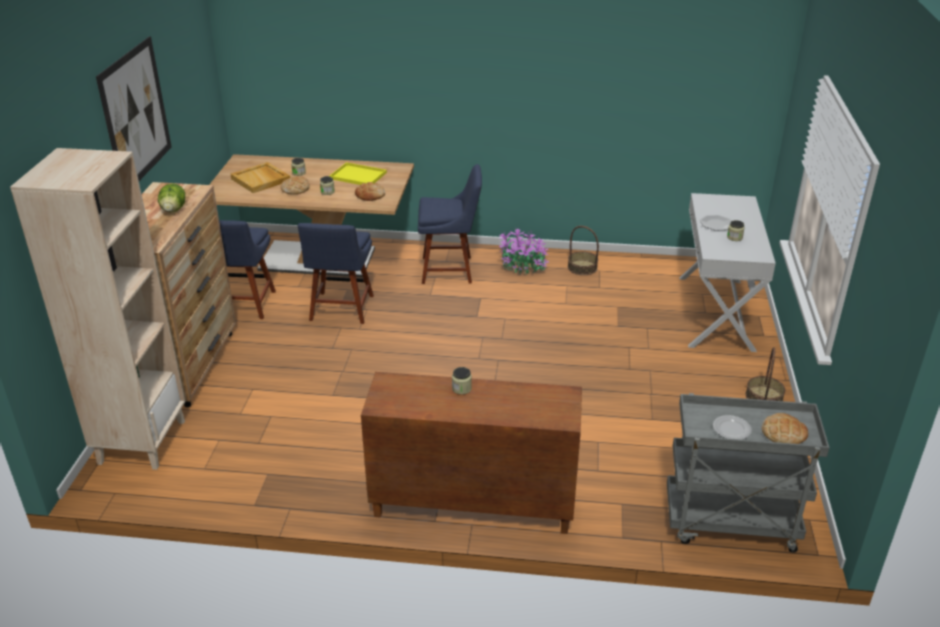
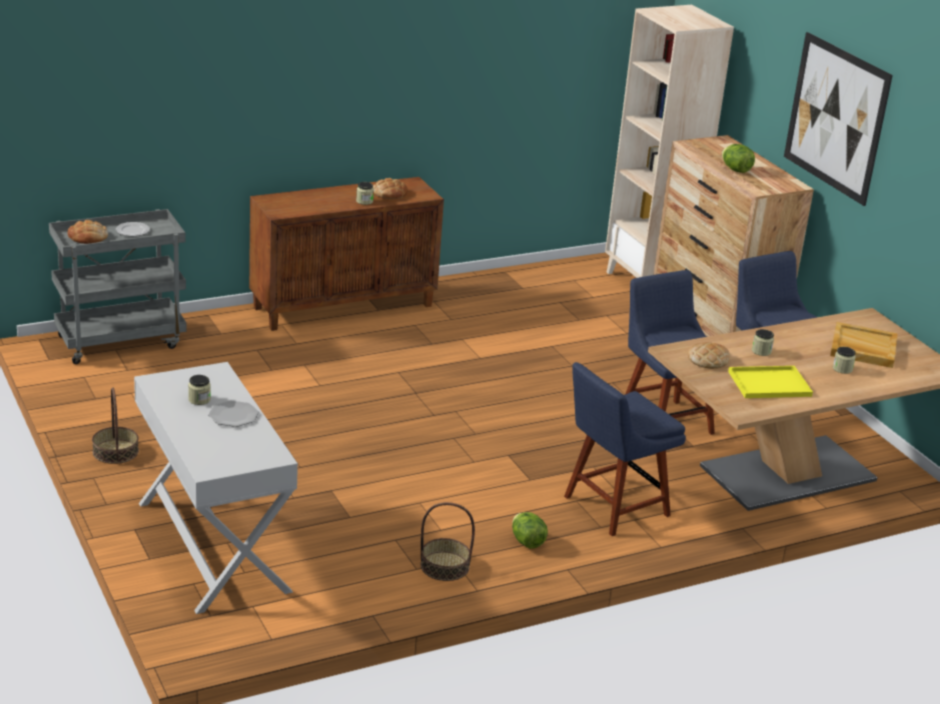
camera: 145 degrees right, 5 degrees down
(295, 189) = (803, 346): bread -> bread (389, 193)
(522, 266) = (527, 542): potted plant -> lettuce

